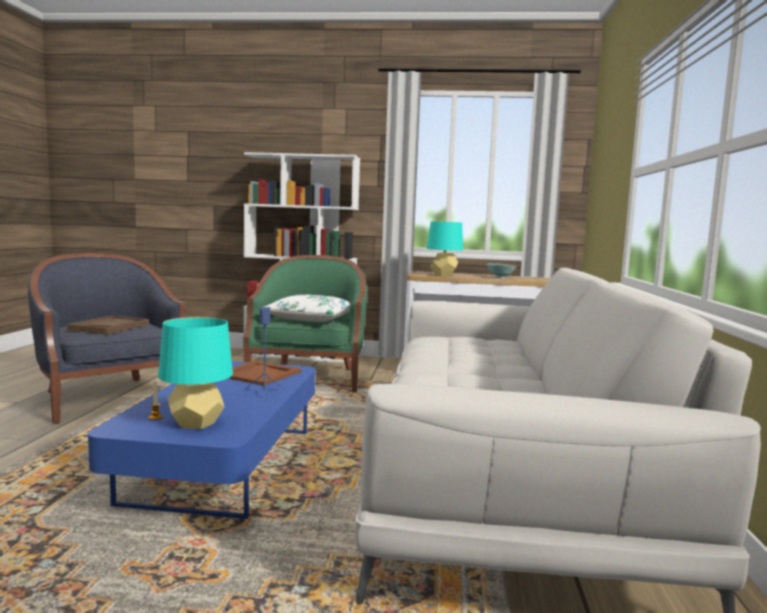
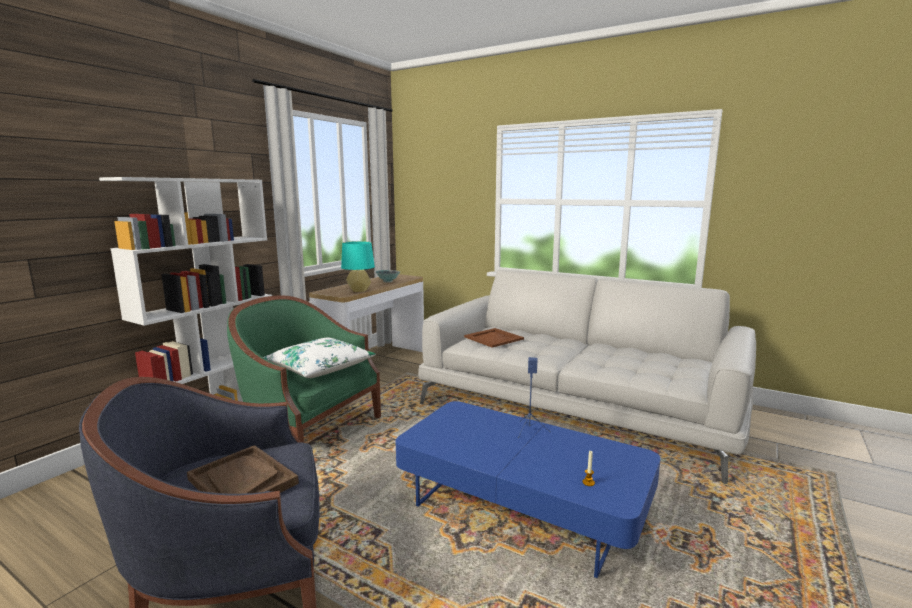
camera: 65 degrees left, 5 degrees up
(196, 424) = (608, 465): turquoise table lamp -> none
(258, 373) = (463, 425): brown tray -> brown tray (493, 338)

